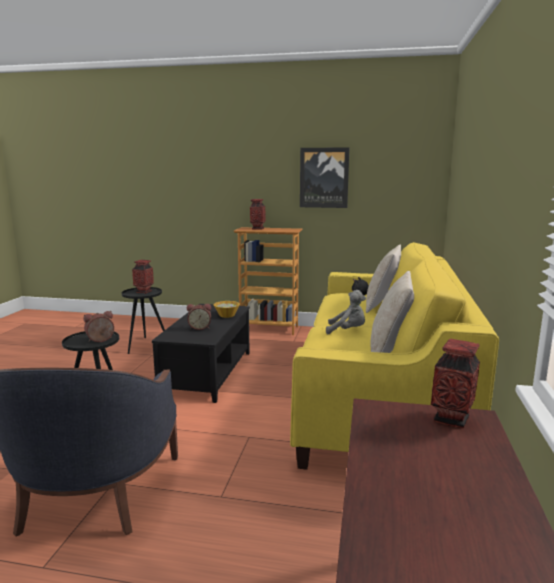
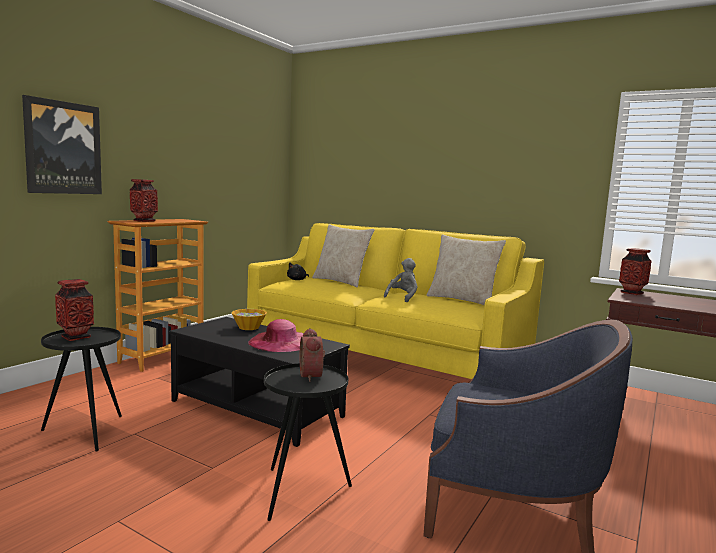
camera: 70 degrees left, 5 degrees down
(199, 328) = (281, 342): alarm clock -> pink hat
(324, 178) = (199, 156): picture -> picture (63, 148)

